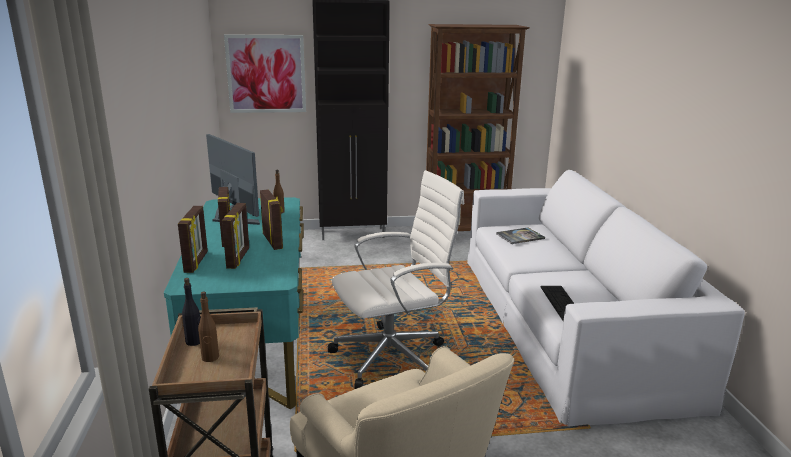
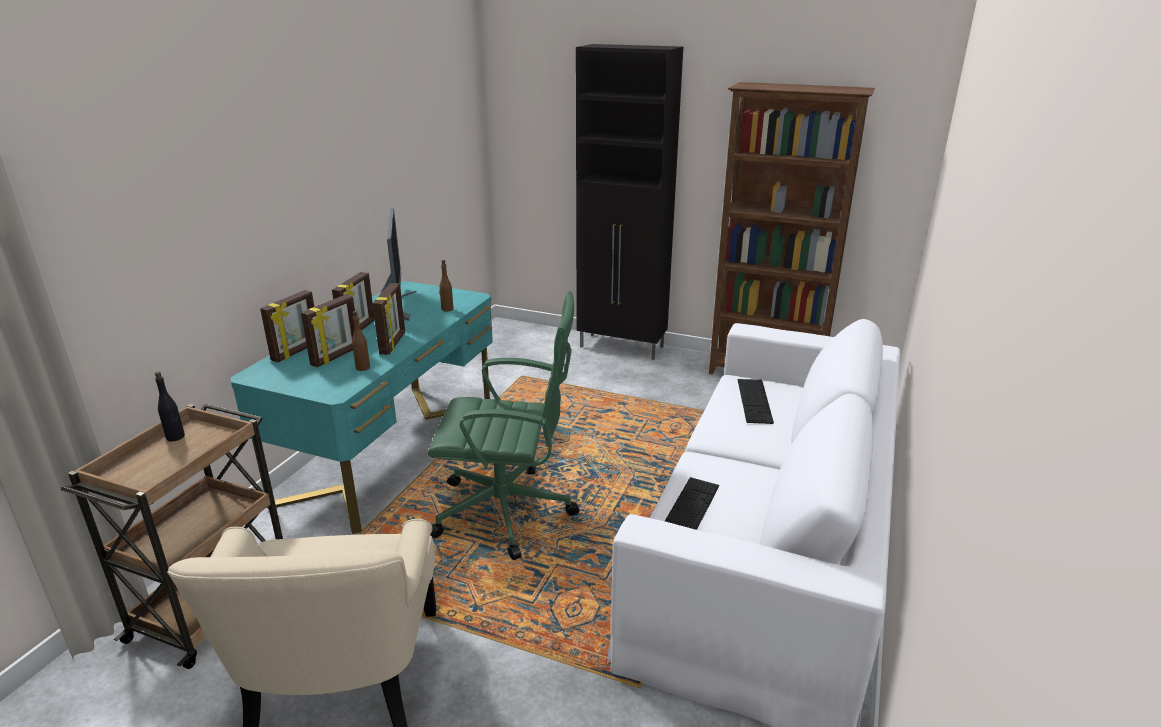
camera: 30 degrees right, 5 degrees up
(210, 357) = (164, 458): brown bottle -> brown bottle (362, 368)
(266, 74) = (538, 136): picture -> none
(393, 357) = (508, 512): white office chair -> green office chair
(520, 236) = (754, 400): book -> keyboard

